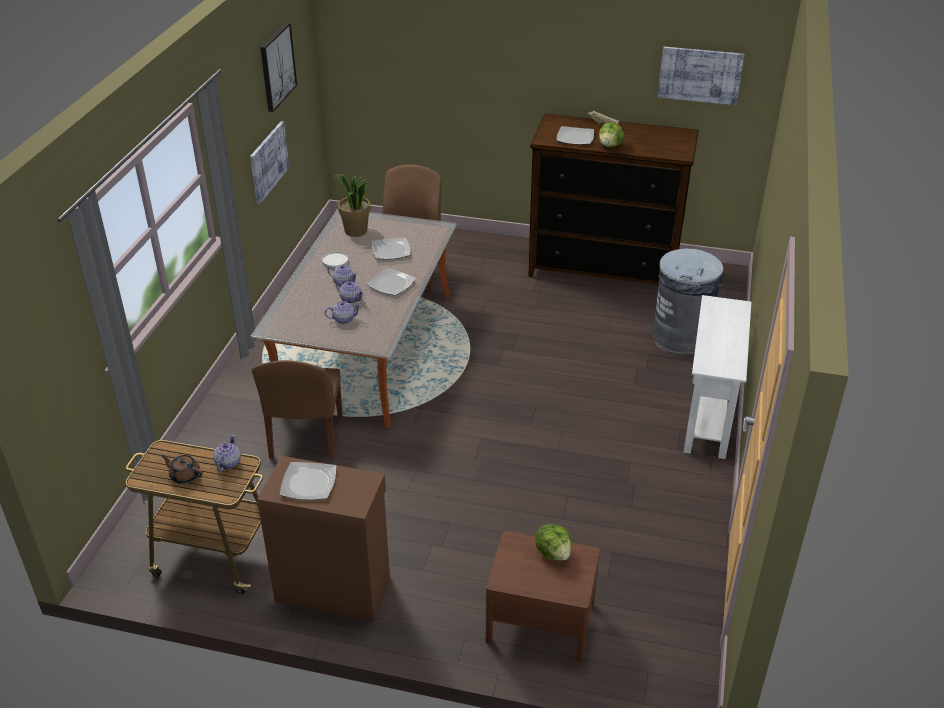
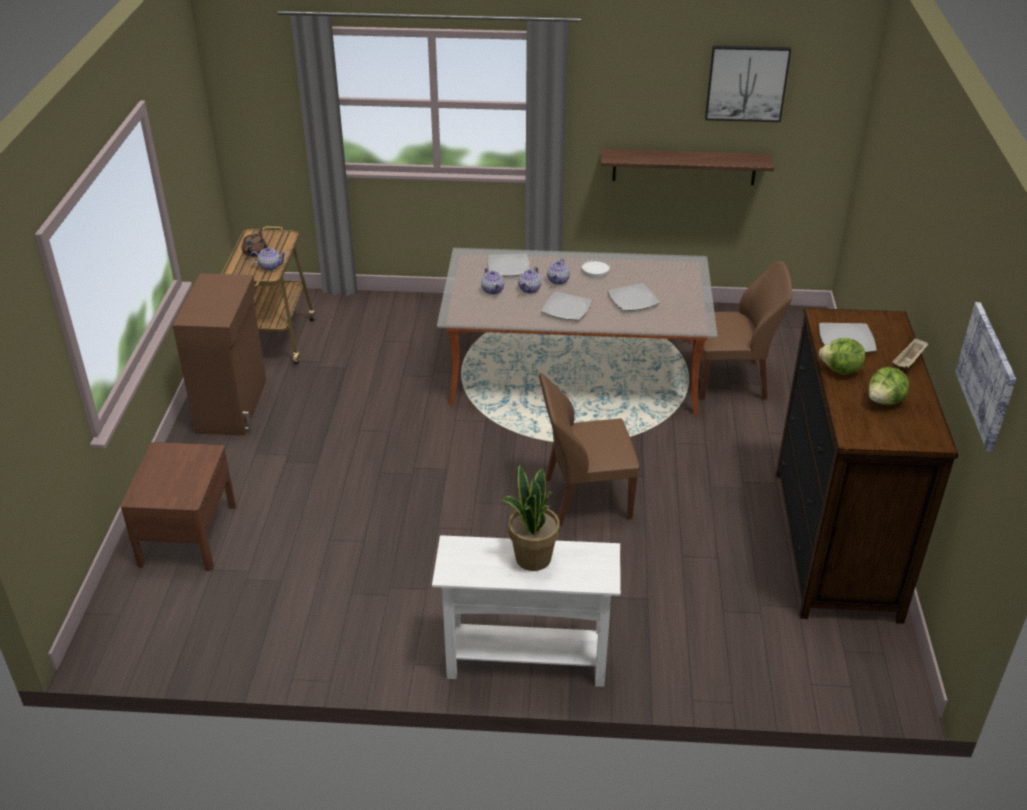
camera: 80 degrees right, 0 degrees up
(268, 162) = (684, 167): picture -> shelf
(305, 439) = (422, 358): brown chair -> brown chair (584, 499)
(308, 483) = (217, 292): plate -> plate (508, 266)
(355, 231) = (662, 273): potted plant -> potted plant (532, 558)
(553, 553) = (192, 479): lettuce -> lettuce (884, 401)
(681, 338) = (696, 631): grey trash can -> none

